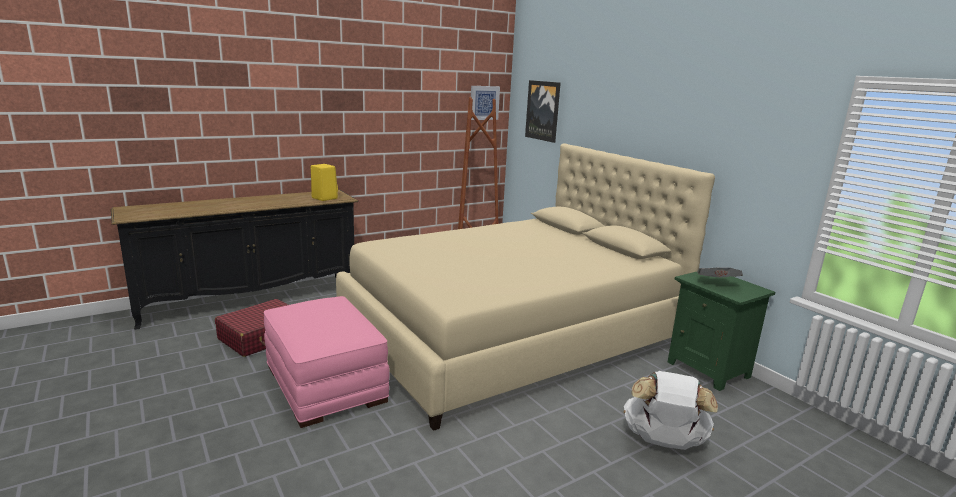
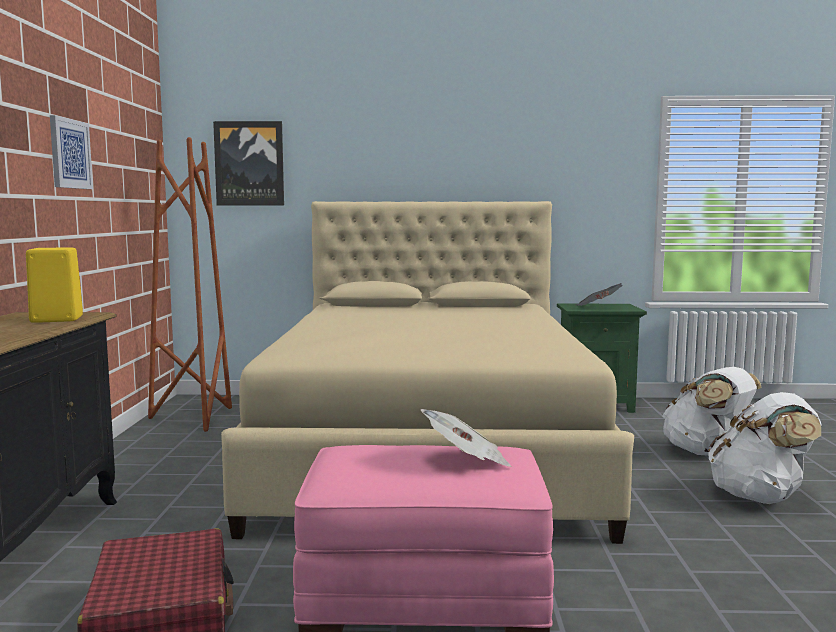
camera: 55 degrees left, 10 degrees down
(333, 327) = (466, 461): none -> newspaper
(484, 102) = (146, 155): picture -> picture (69, 154)
(586, 481) = (760, 496): none -> white backpack

